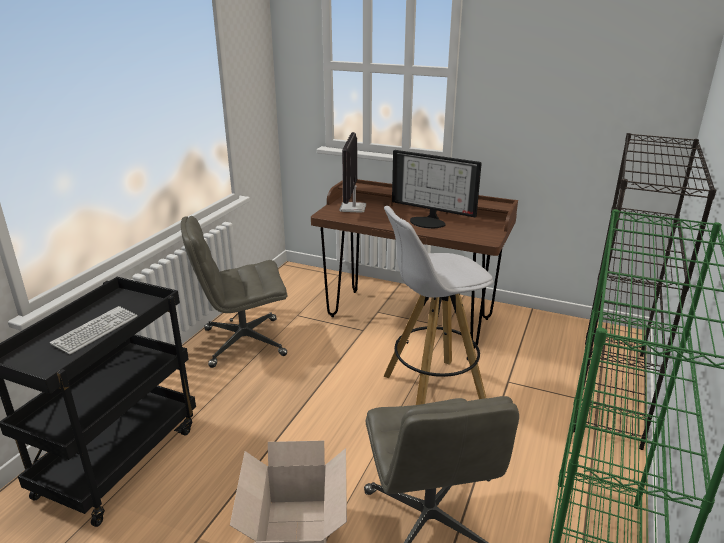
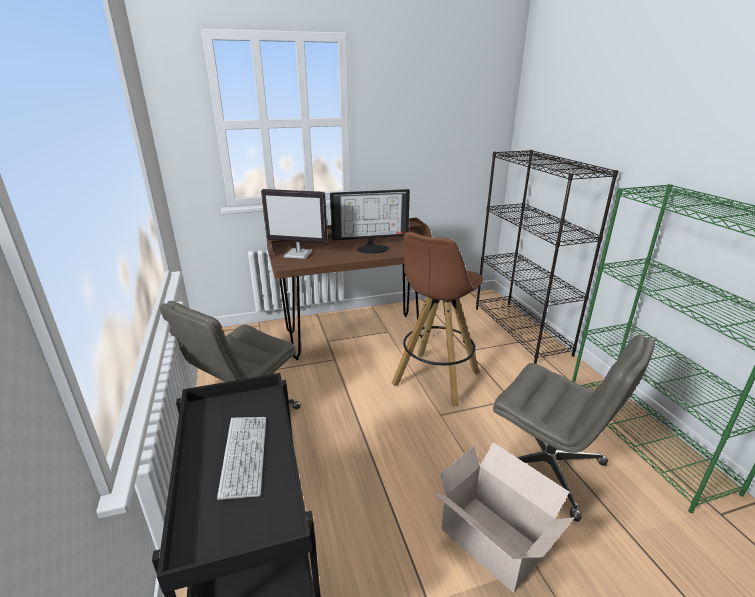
camera: 40 degrees left, 0 degrees up
(353, 208) = (299, 254): monitor -> monitor turned 45 degrees counterclockwise
(431, 391) = (435, 379): white stool -> brown stool

